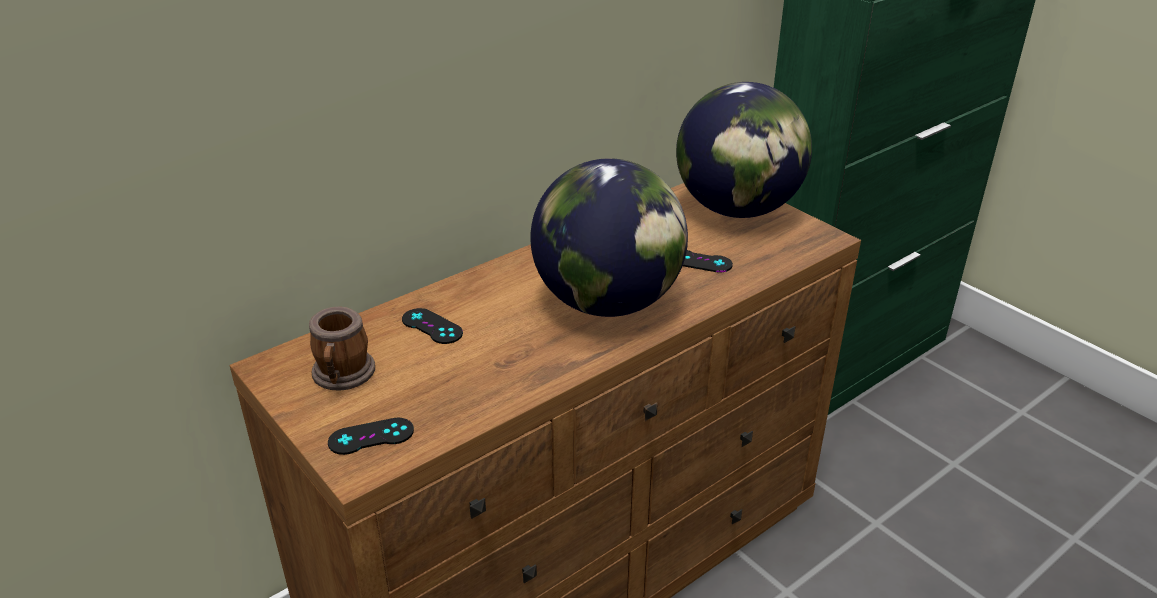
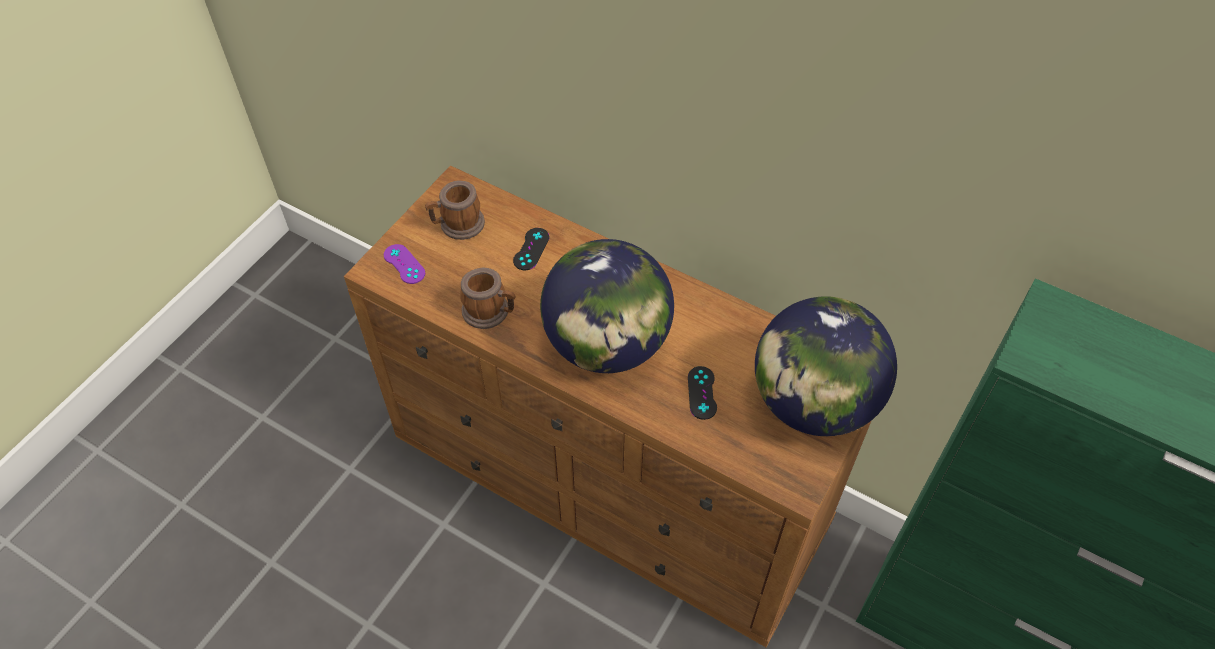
camera: 70 degrees right, 20 degrees up
(371, 436) = (404, 264): black game controller -> purple game controller
(507, 376) = (490, 312): none -> mug

